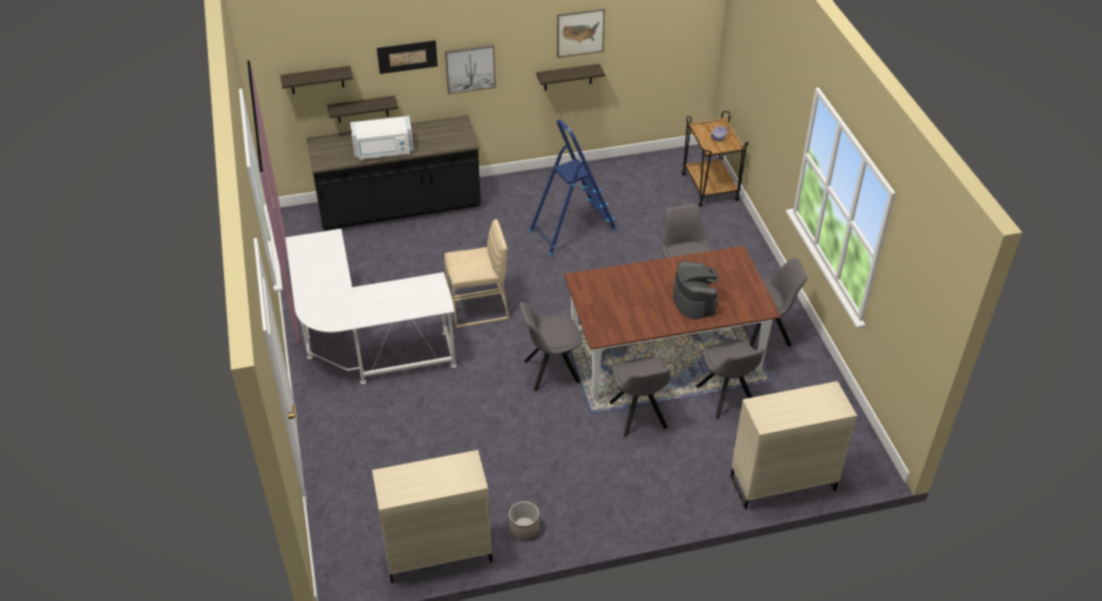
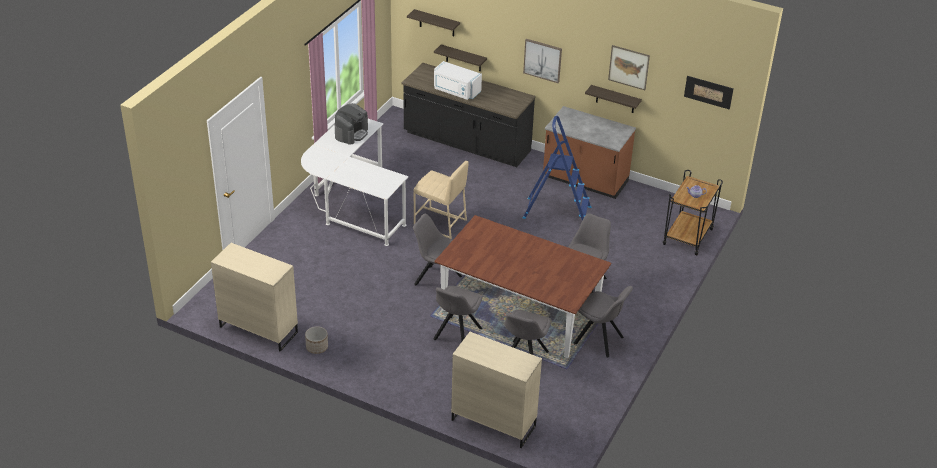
camera: 40 degrees right, 5 degrees down
(407, 56) = (499, 32): picture -> picture (708, 92)
(558, 184) = (585, 181): none -> brown counter
(694, 301) = (532, 273): coffee machine -> coffee machine (351, 133)

